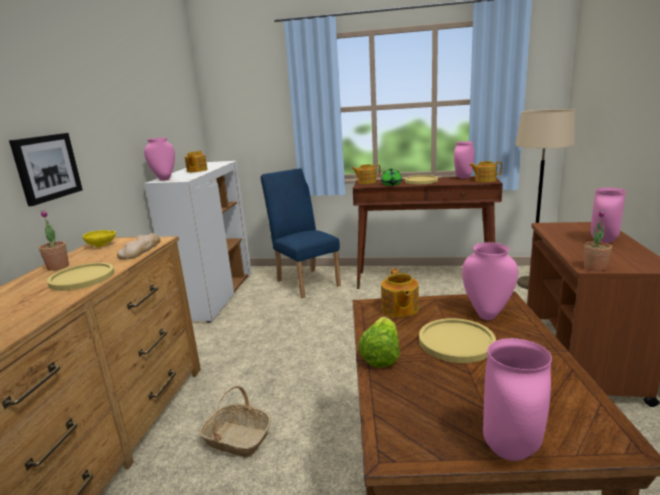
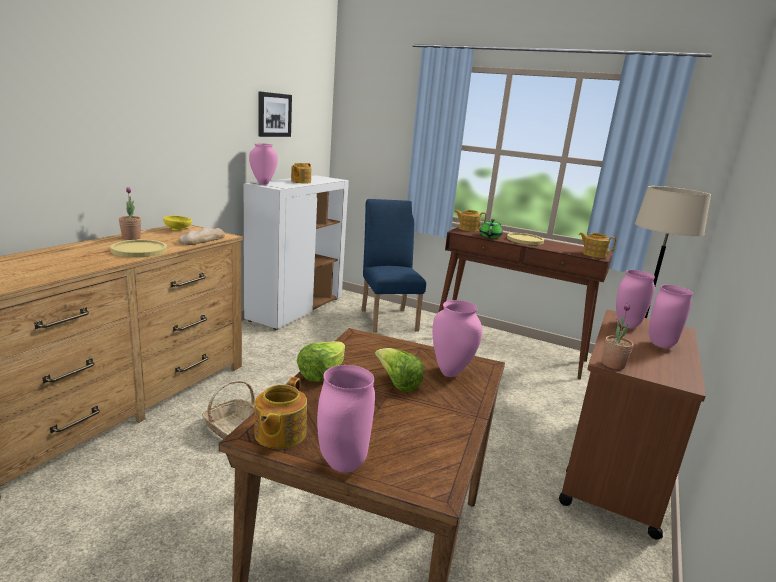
camera: 15 degrees right, 0 degrees up
(46, 167) = (147, 152): picture -> picture (274, 115)
(399, 309) = (379, 346): teapot -> teapot (279, 434)
(456, 341) = (397, 383): yellow plate -> lettuce
(463, 177) = (574, 247): pink vase -> pink vase (627, 325)

